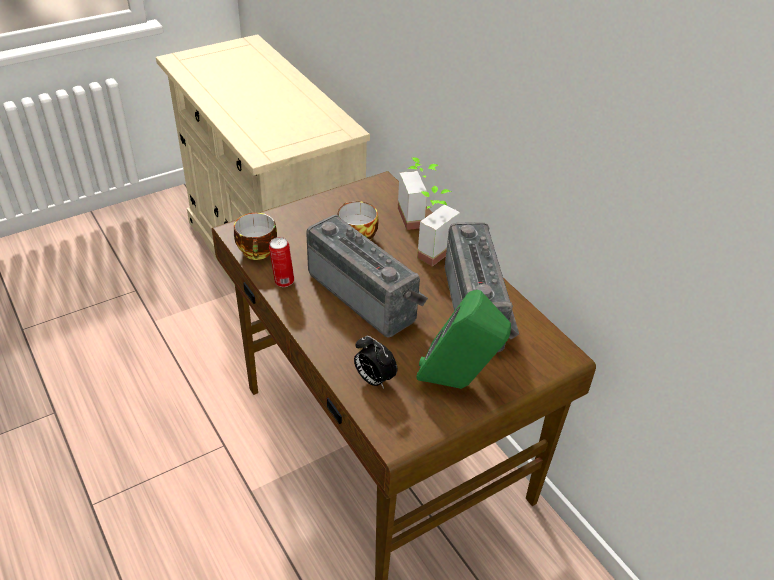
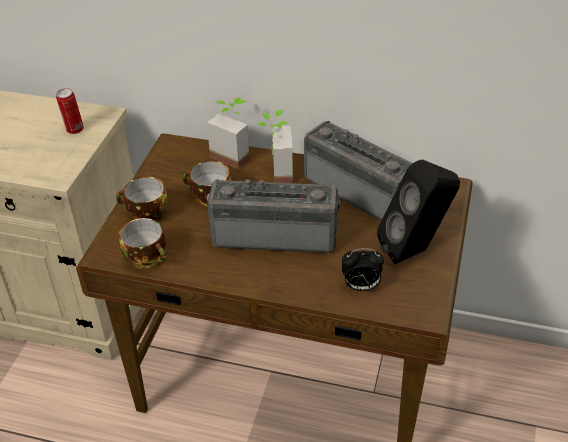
camera: 40 degrees left, 0 degrees up
(283, 281) = (200, 266): can -> can (74, 130)
(296, 221) = (145, 215): none -> cup
(457, 384) = (415, 250): green speaker -> black speaker

